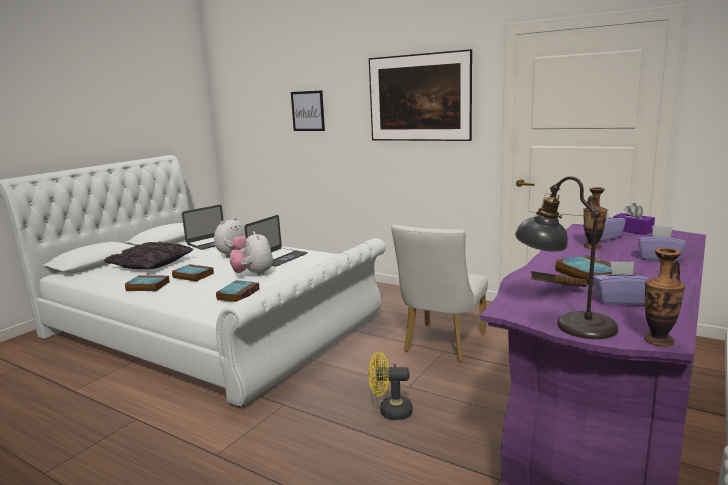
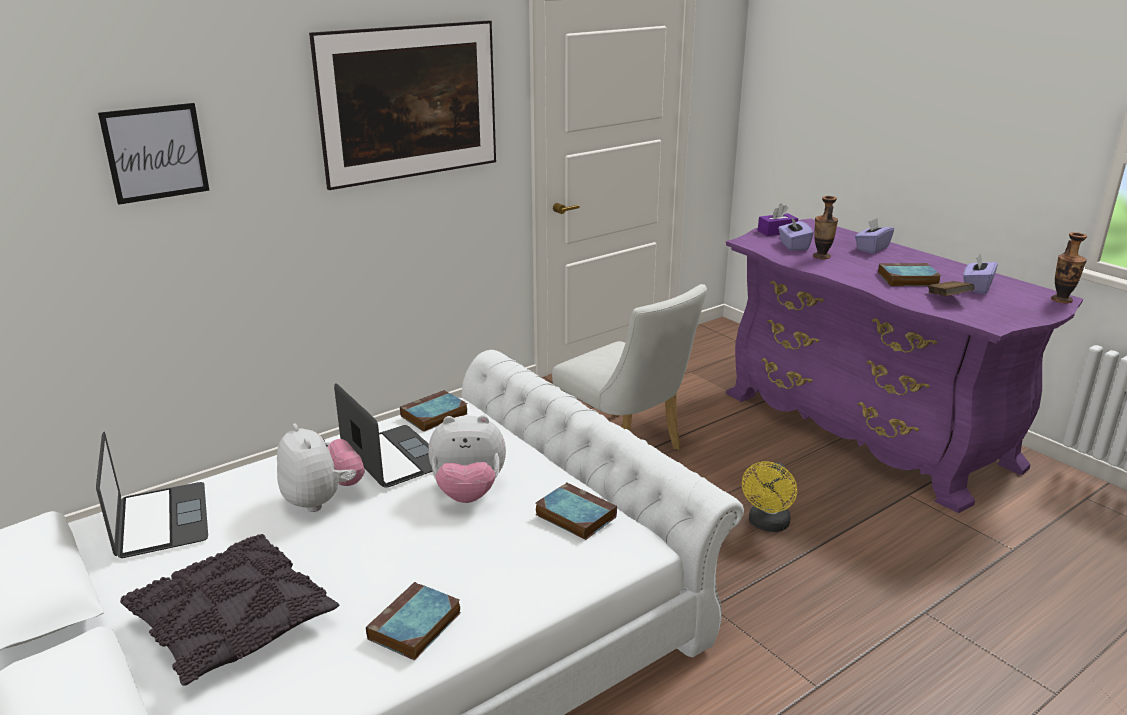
camera: 70 degrees left, 10 degrees up
(192, 275) = (409, 560): book -> book (433, 416)
(563, 320) = (1018, 313): grey table lamp -> none

